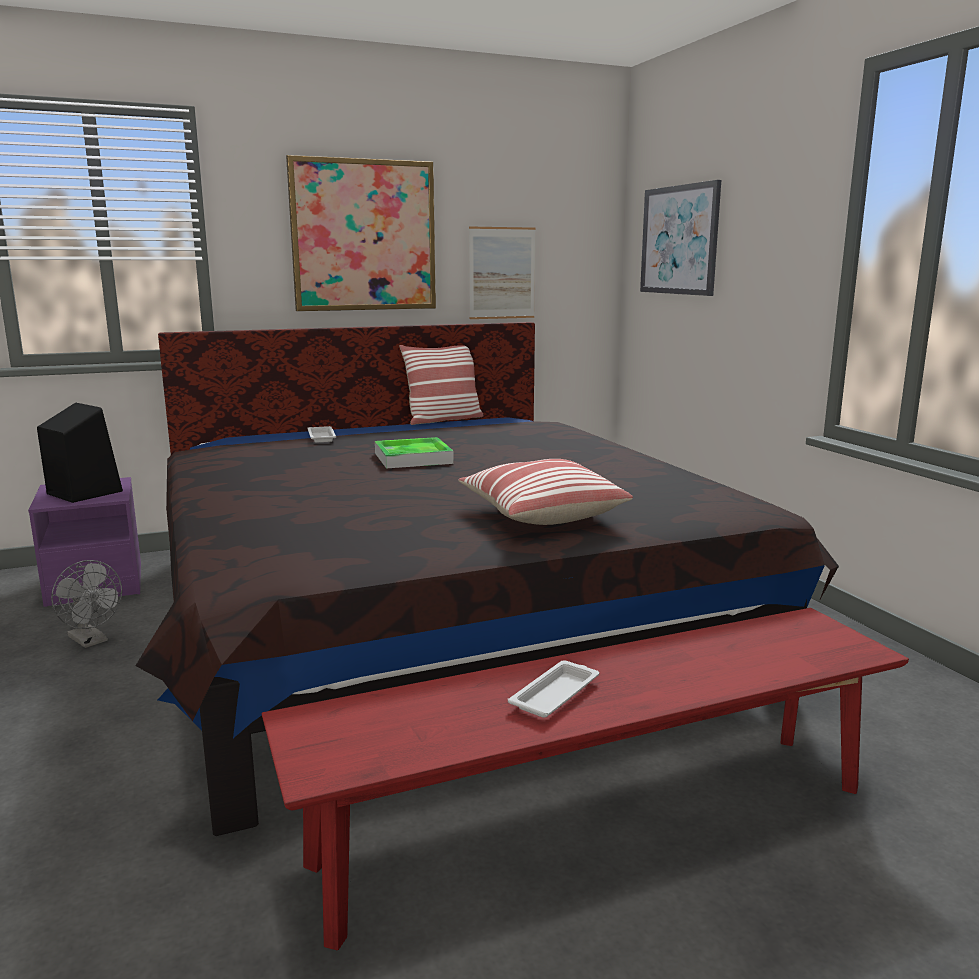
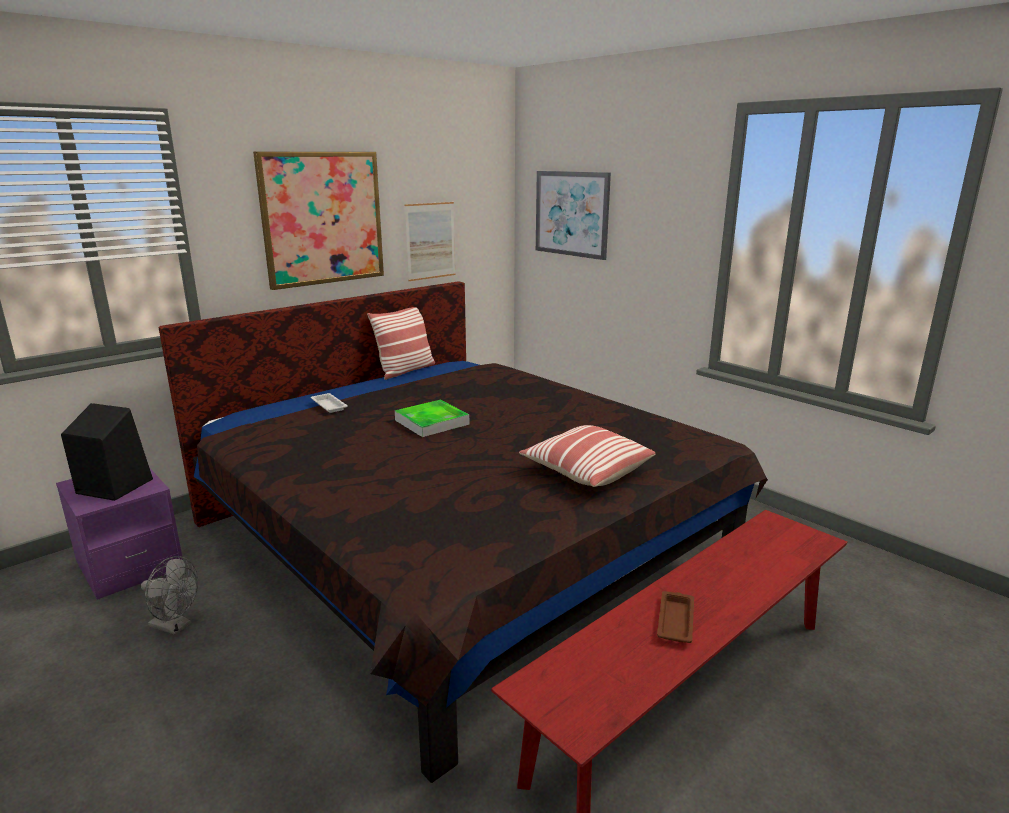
camera: 20 degrees left, 5 degrees up
(556, 694) = (675, 620): white tray -> brown tray

